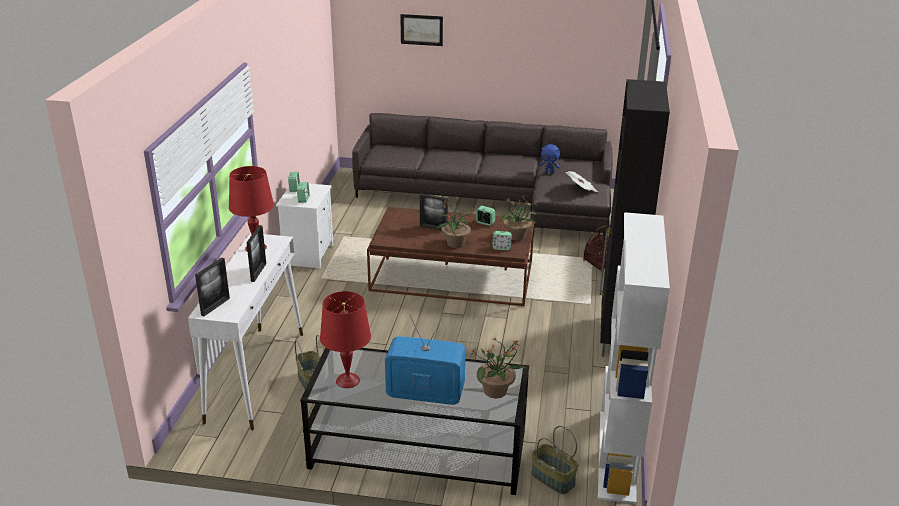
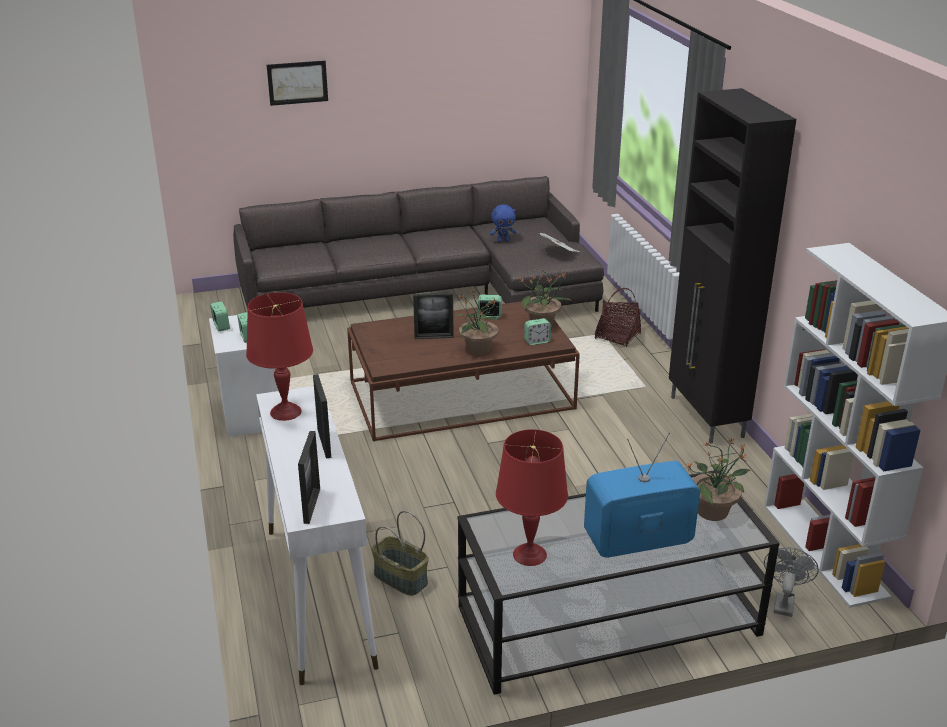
camera: 25 degrees left, 0 degrees up
(552, 479) = (783, 602): basket -> grey fan

